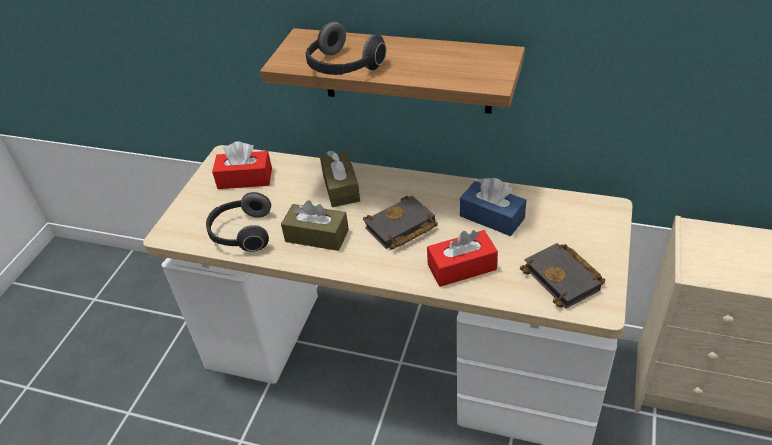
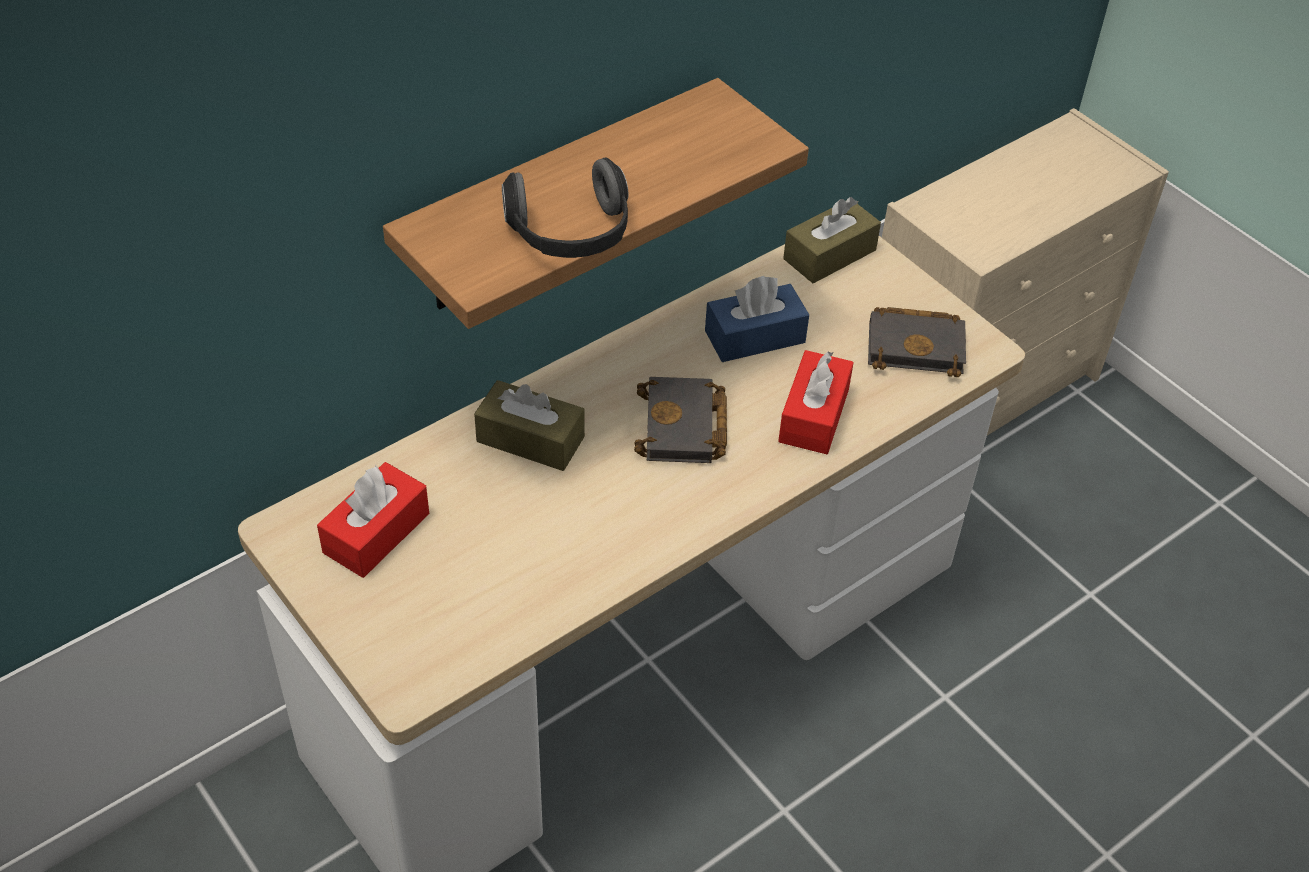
camera: 60 degrees left, 5 degrees up
(241, 234) = (509, 598): headphones -> none
(317, 236) = (607, 518): brown tissue box -> brown tissue box (829, 254)

